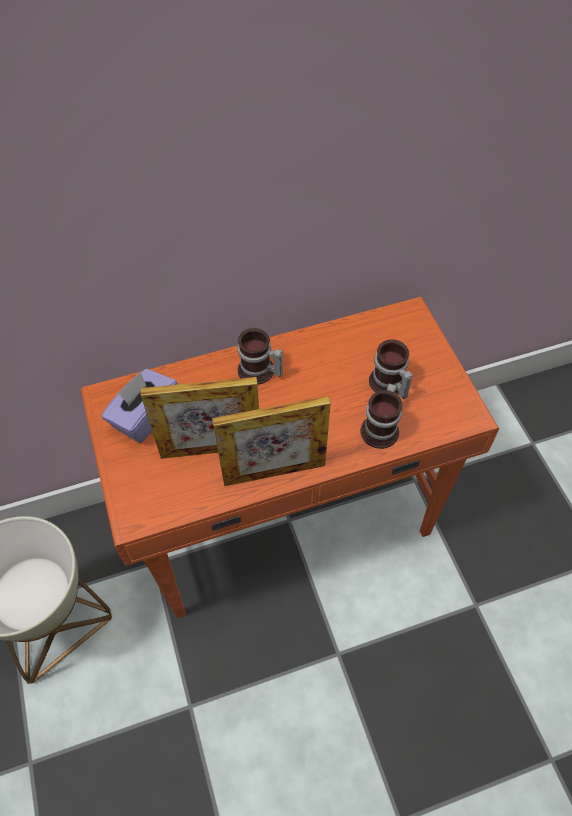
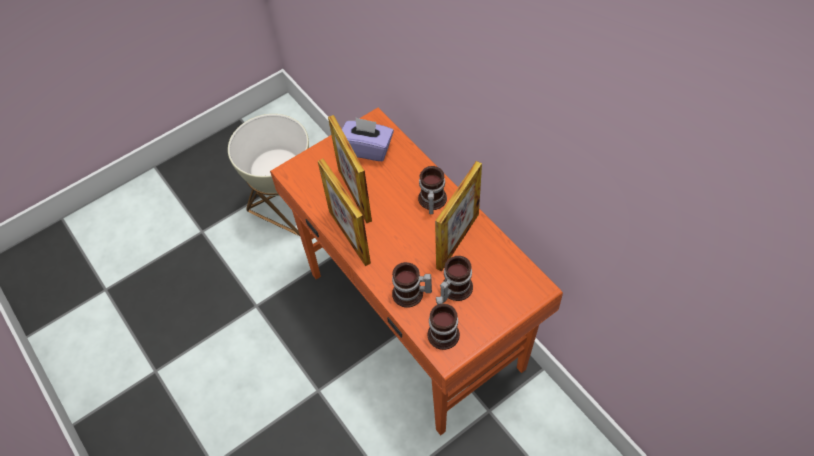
camera: 75 degrees right, 0 degrees up
(326, 363) = (457, 241): none -> picture frame
(440, 410) = (444, 331): none -> mug

